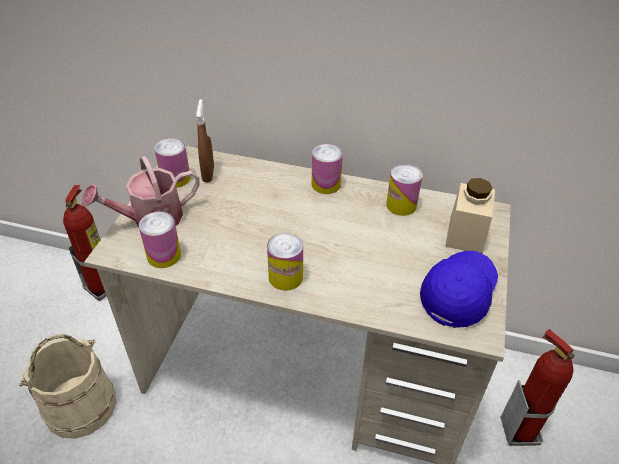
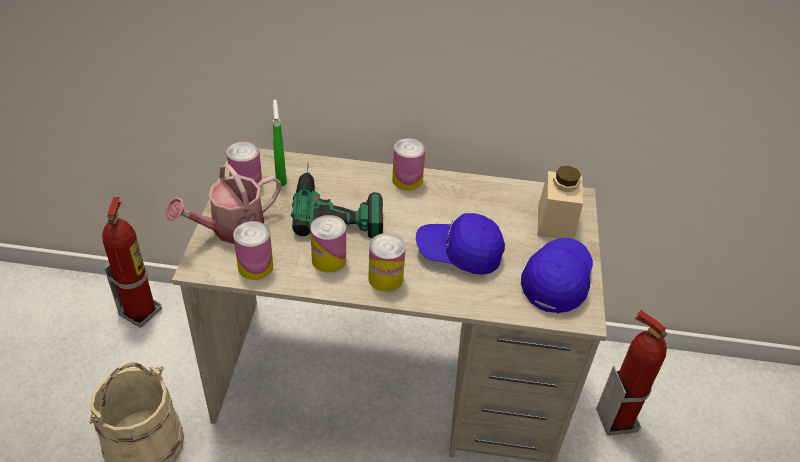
camera: 10 degrees left, 0 degrees up
(208, 174) = (280, 177): brown spray bottle -> green spray bottle
(255, 201) = (337, 203): none -> power drill
(363, 258) = (459, 254): none -> blue cap
(401, 205) = (487, 197): can -> can (329, 260)

